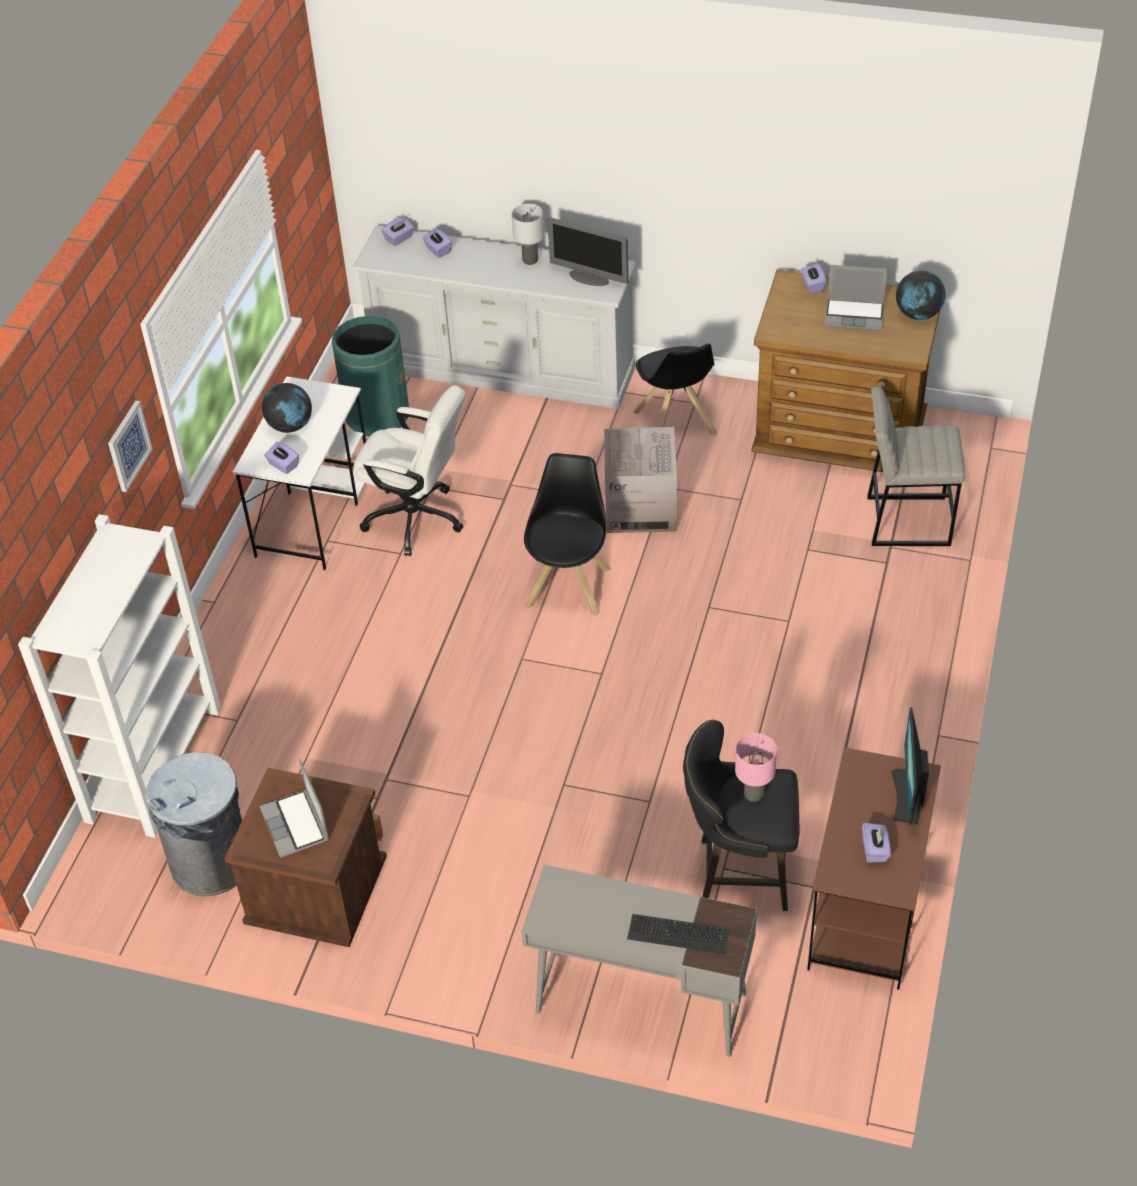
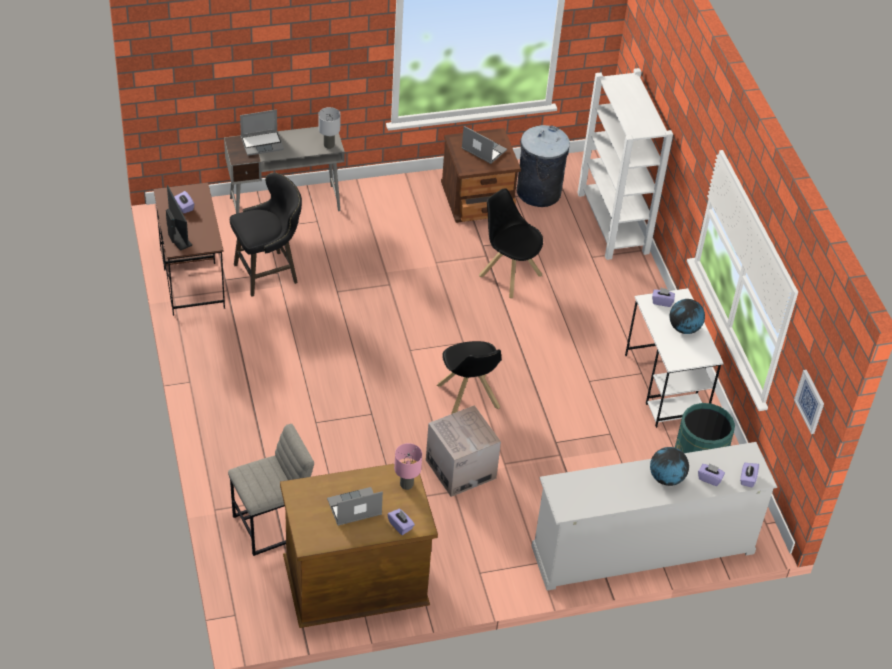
camera: 145 degrees right, 0 degrees up
(128, 446) = (693, 160): picture -> picture (810, 401)
(419, 520) = (597, 407): white office chair -> none
(531, 260) = (633, 494): white table lamp -> white table lamp (328, 146)
(589, 278) = (578, 493): monitor -> none
(675, 424) = (481, 547): black chair -> black chair (509, 274)
(677, 935) = (262, 143): keyboard -> laptop
(754, 794) = (261, 223): pink table lamp -> pink table lamp (406, 485)
(918, 314) = (306, 526): globe -> globe (666, 478)

